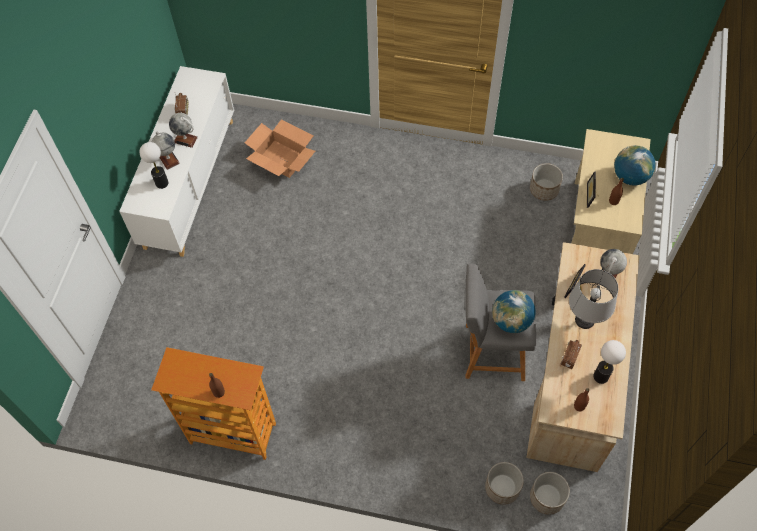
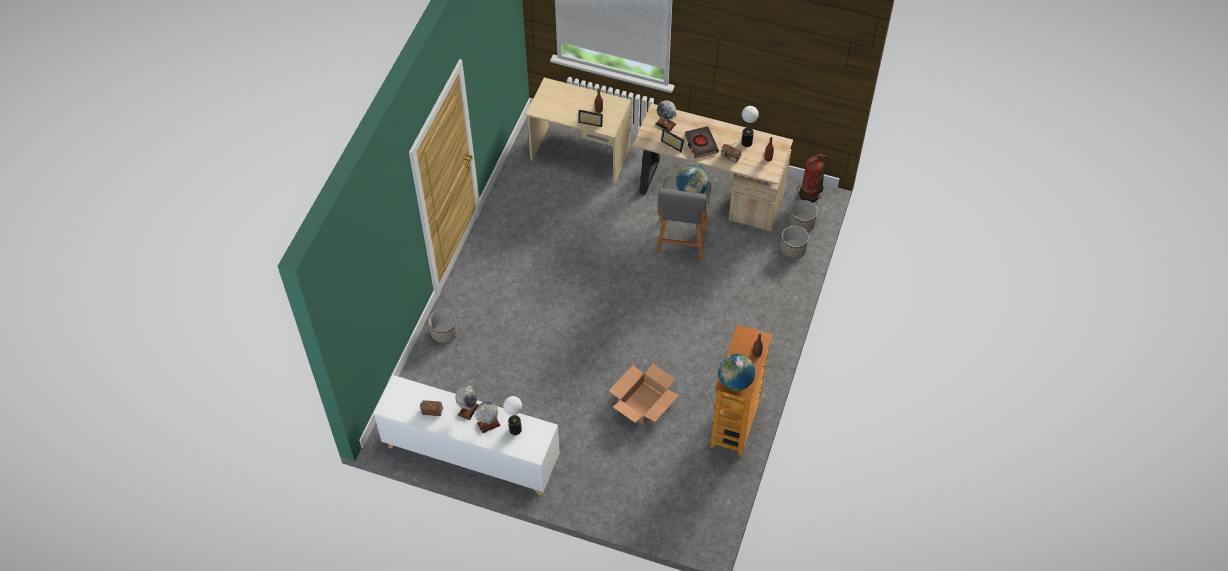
camera: 85 degrees left, 5 degrees down
(282, 158) = (459, 374): cardboard box -> cardboard box (643, 402)
(544, 190) = (534, 181): planter -> planter (444, 332)
(584, 320) = (701, 144): grey table lamp -> black book
(599, 507) = (810, 194): none -> fire extinguisher
(630, 177) = (578, 96): globe -> globe (735, 381)

